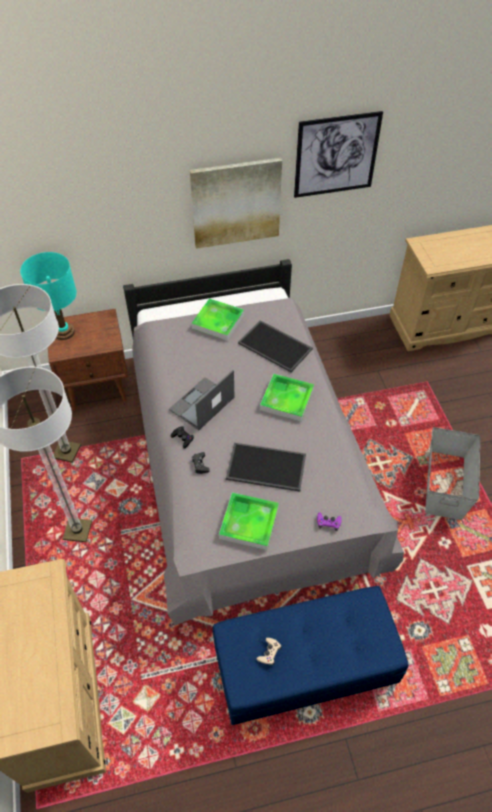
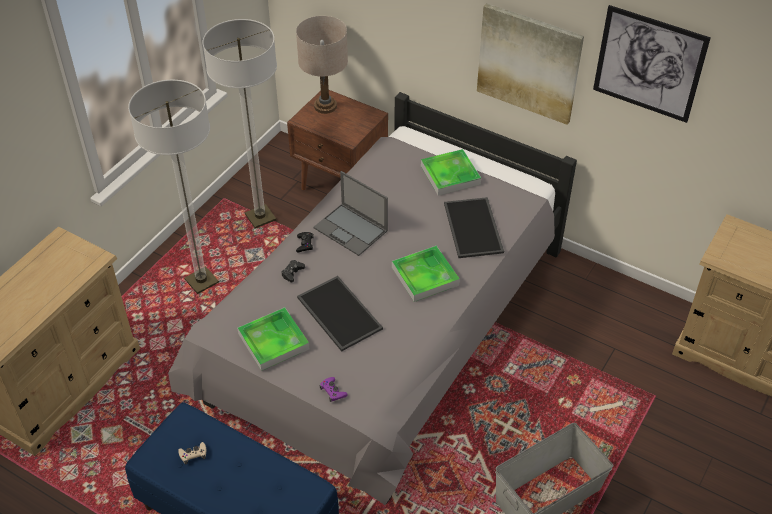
camera: 45 degrees right, 5 degrees down
(64, 332) = (325, 106): turquoise table lamp -> beige table lamp
(201, 404) = (351, 229): laptop -> laptop turned 135 degrees counterclockwise

